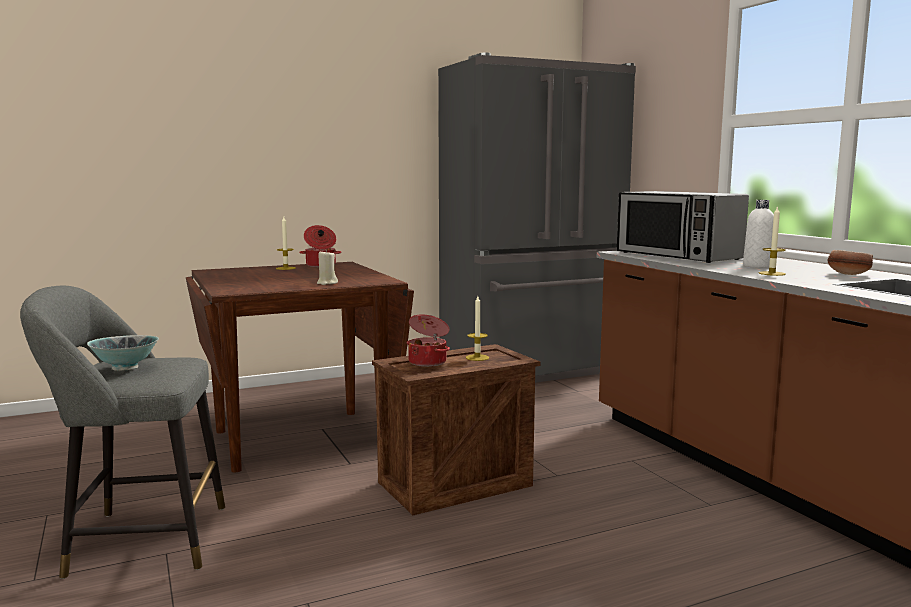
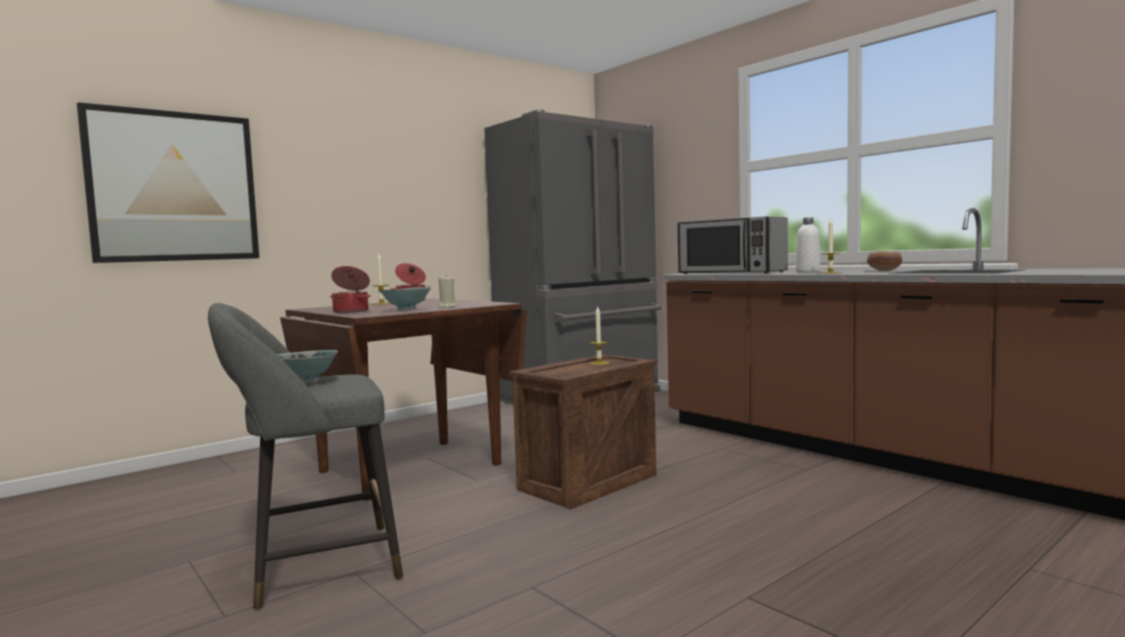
camera: 15 degrees left, 5 degrees down
(105, 141) = (174, 187): none -> picture
(281, 285) = (407, 310): none -> bowl
(428, 362) = (562, 368): cooking pot -> cooking pot (351, 311)

